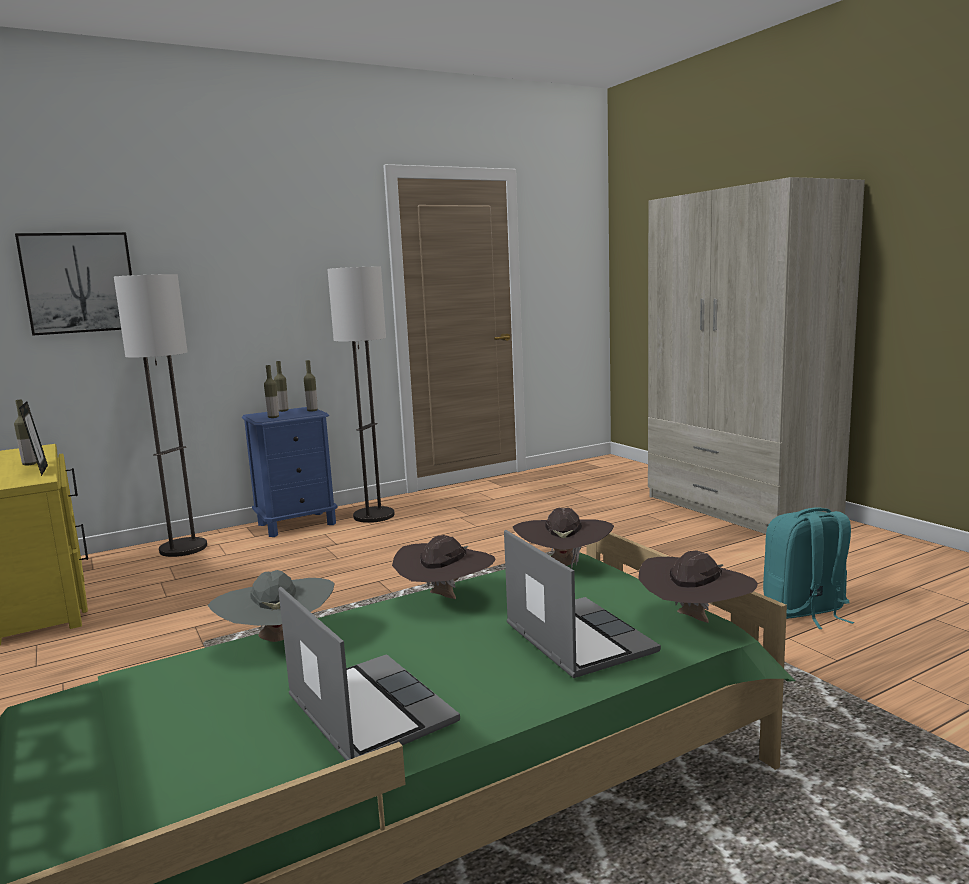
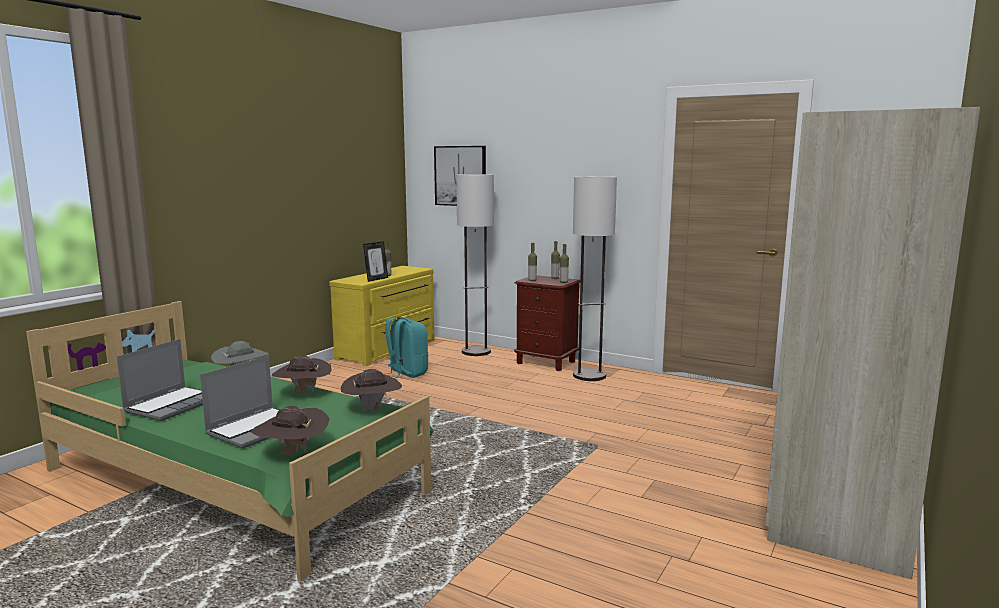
camera: 60 degrees right, 0 degrees up
(297, 524) = (546, 362): blue nightstand -> brown nightstand
(805, 611) = (579, 573): turquoise backpack -> turquoise backpack (406, 373)

